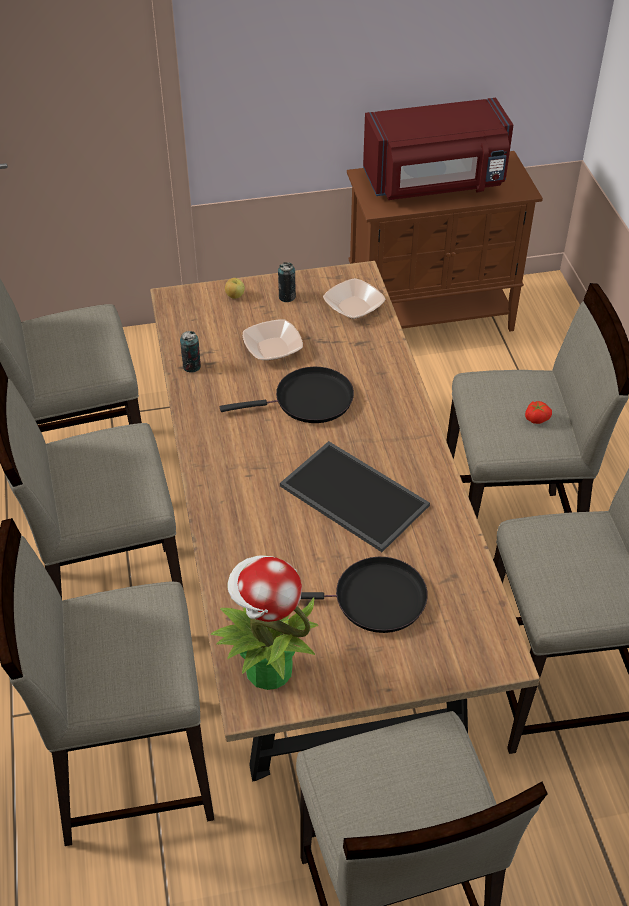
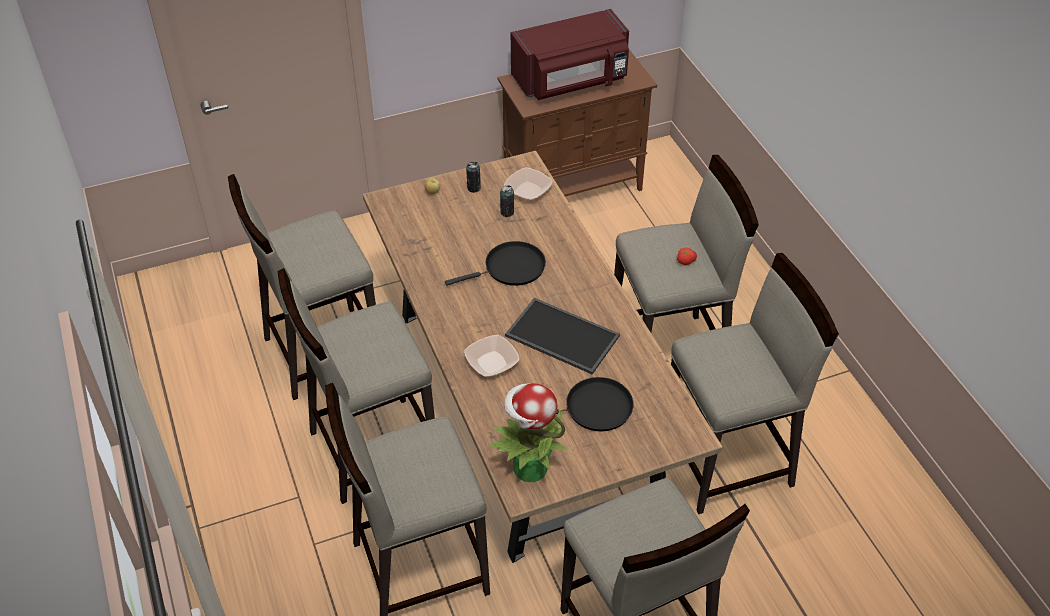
camera: 10 degrees left, 0 degrees up
(192, 366) = (413, 253): can -> can (507, 212)
(272, 349) = (473, 231): bowl -> bowl (491, 362)

